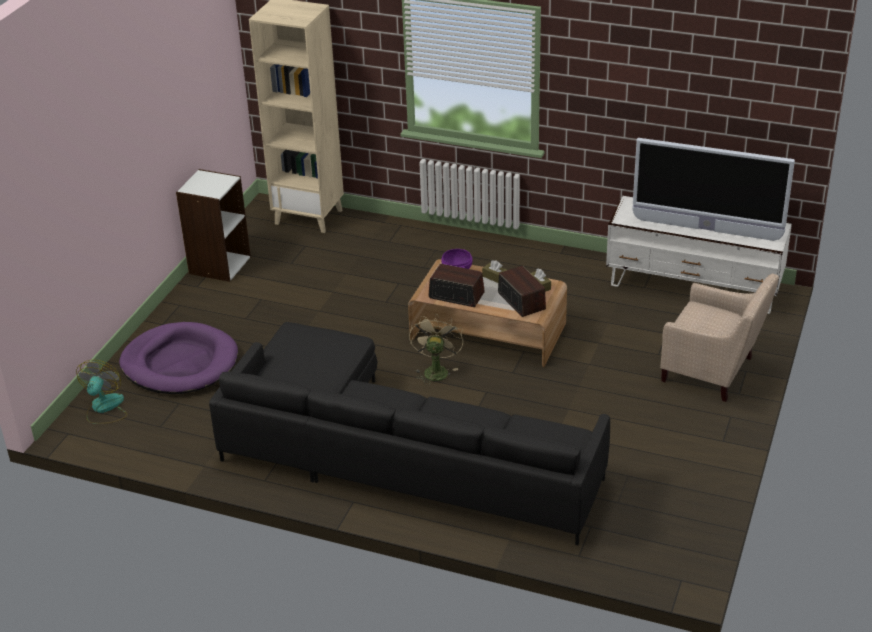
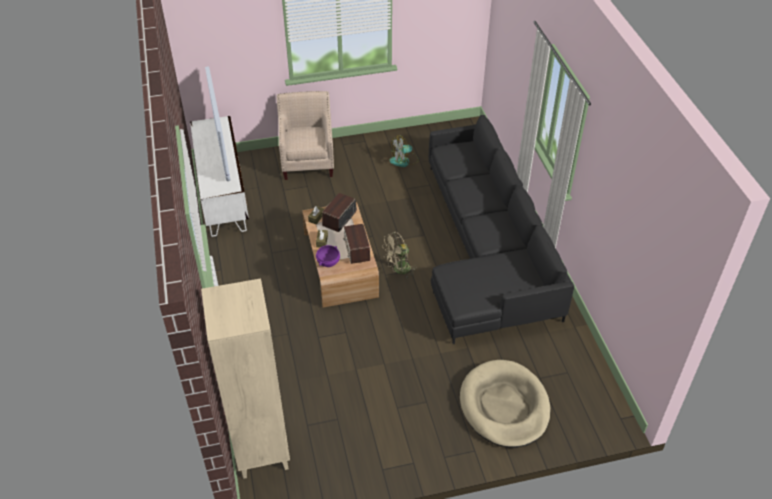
camera: 125 degrees left, 10 degrees up
(104, 408) = (582, 416): fan -> fan (404, 160)
(180, 363) = (504, 406): purple dog bed -> beige dog bed
(219, 265) = (374, 468): white bookcase -> none

